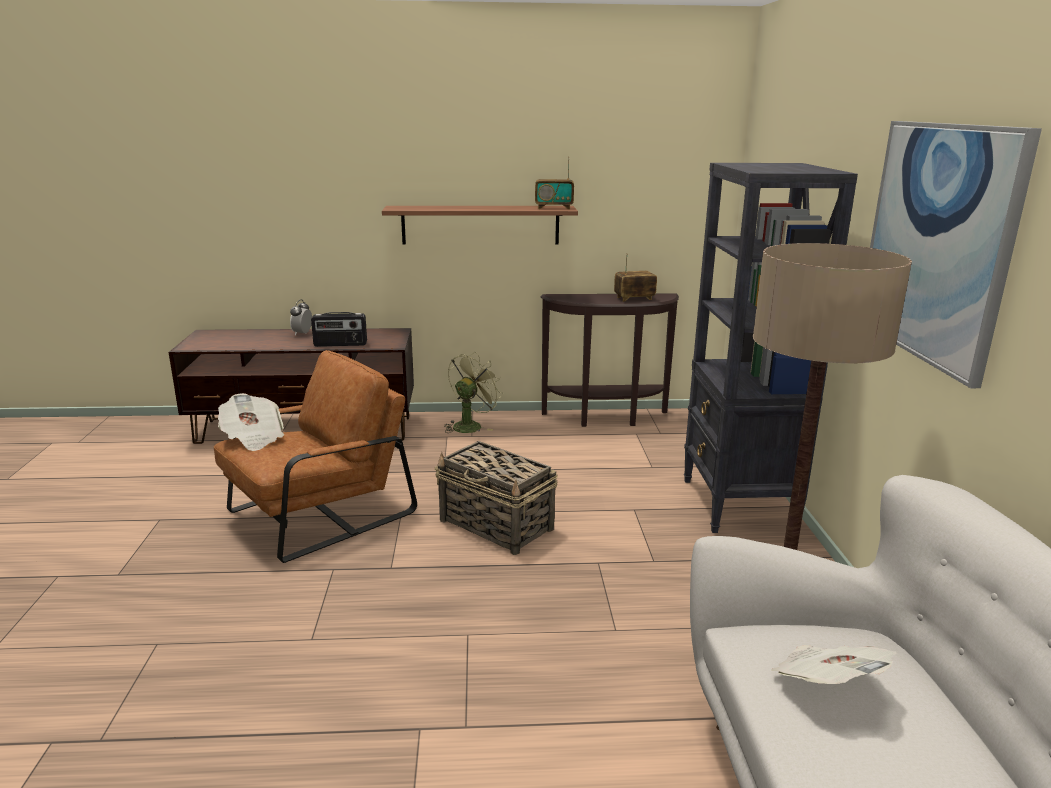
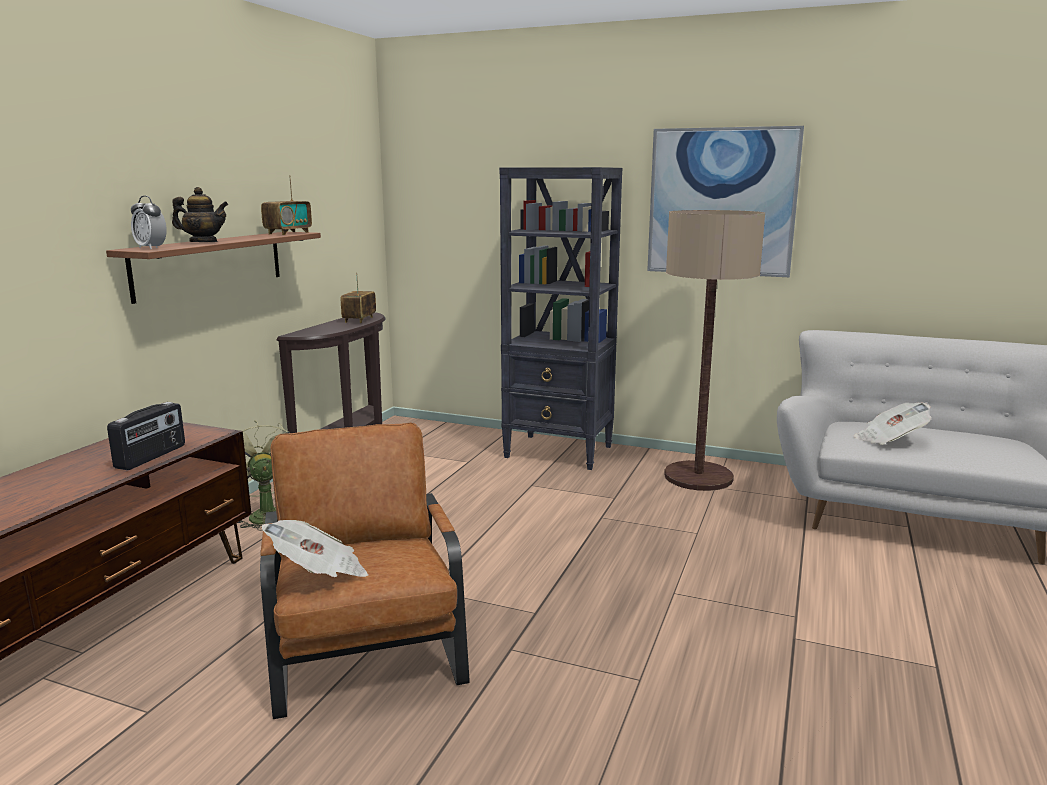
camera: 65 degrees left, 5 degrees down
(302, 333) = (44, 473): alarm clock -> alarm clock (151, 248)
(453, 208) = (203, 242): none -> teapot
(497, 525) = (503, 544): basket -> none

